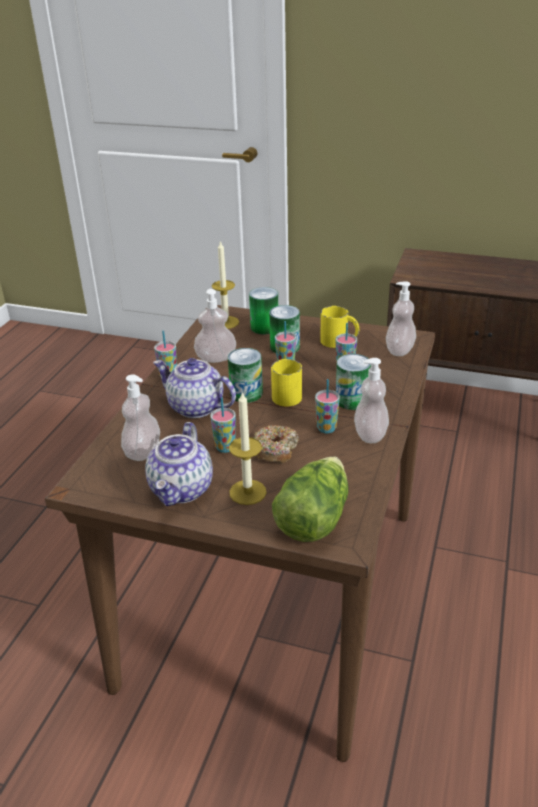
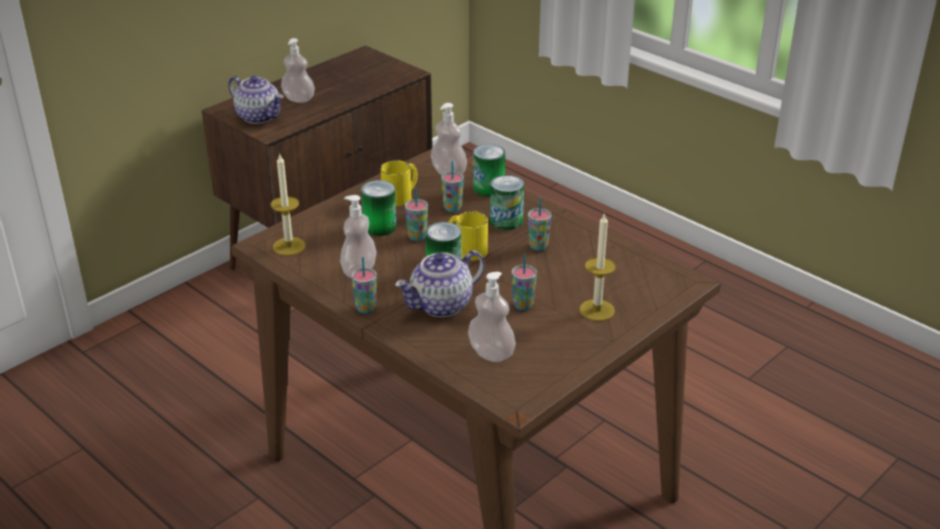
camera: 65 degrees left, 0 degrees up
(182, 489) = (568, 343): teapot -> teapot (259, 116)
(264, 327) = (327, 227): can -> can (488, 189)
(275, 450) = (548, 280): donut -> none
(313, 517) = (650, 288): lettuce -> none
(370, 434) = (564, 229): soap dispenser -> soap dispenser (298, 99)

